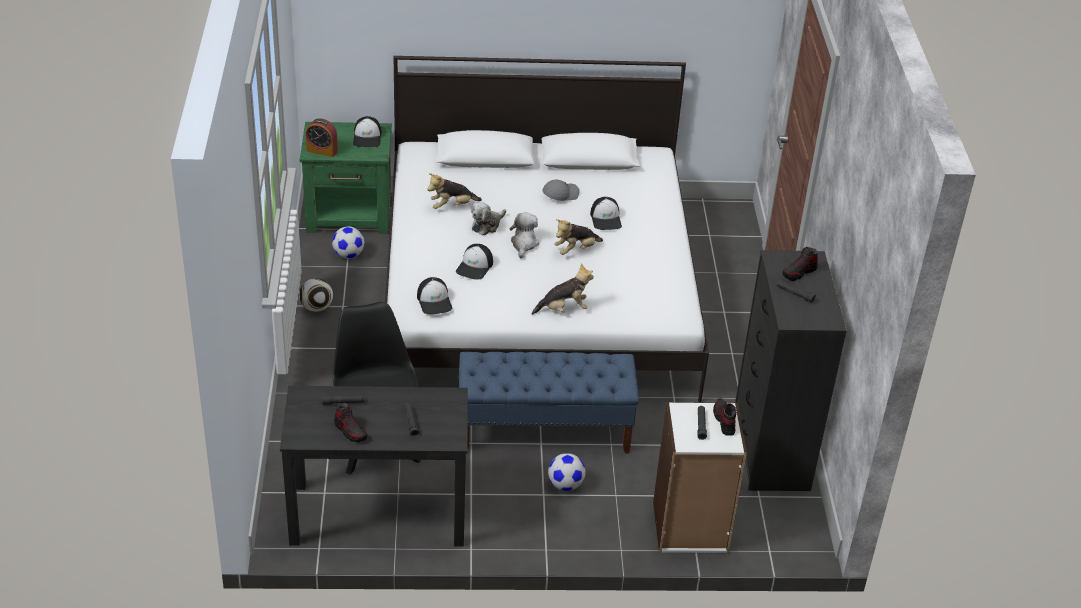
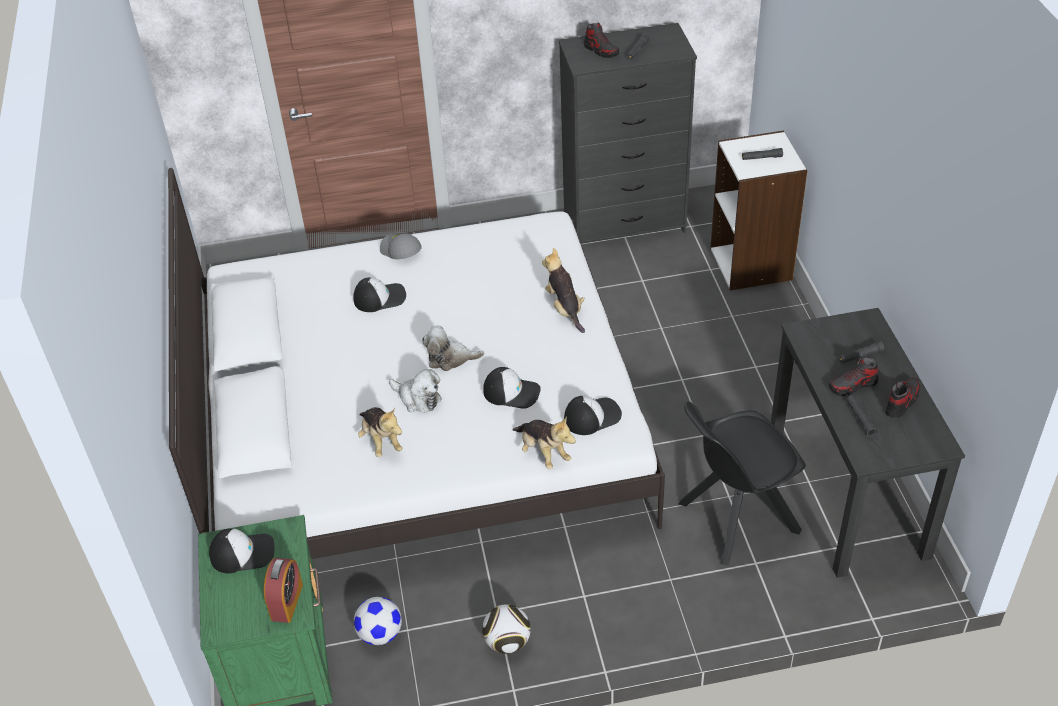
camera: 95 degrees left, 5 degrees up
(545, 430) = (661, 379): blue bench -> none
(560, 194) = (334, 343): grey cap -> grey cap (400, 251)
(565, 485) = (735, 352): football -> none
(576, 250) = (449, 314): plush toy -> plush toy (543, 453)
(724, 421) = (748, 145): shoe -> shoe (853, 386)

